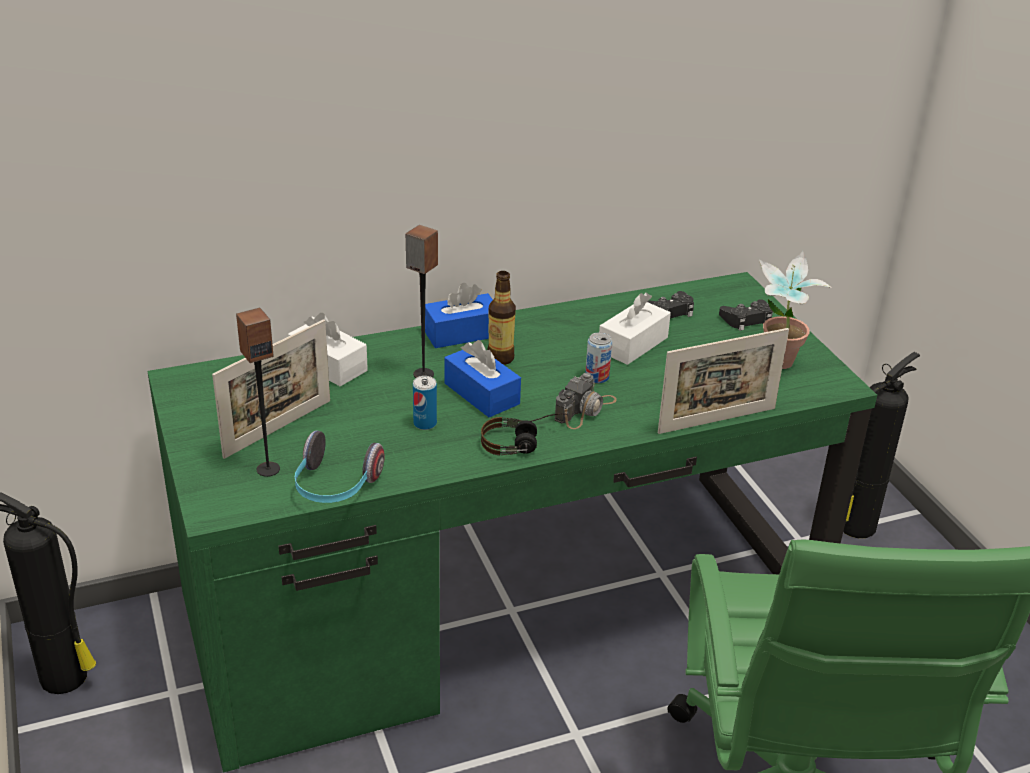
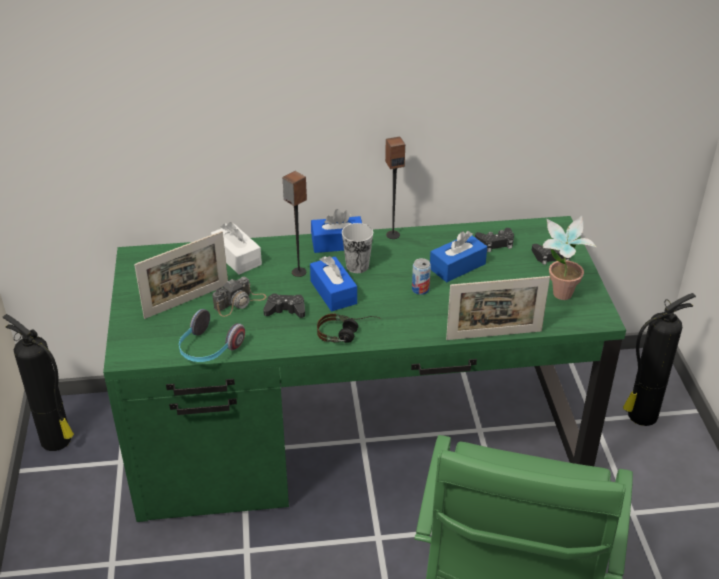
camera: 15 degrees right, 5 degrees up
(268, 469) = (170, 330): speaker -> speaker (393, 234)
(425, 423) = (285, 310): can -> black game controller
(500, 358) = (357, 266): bottle -> cup
(585, 409) = (401, 314): camera -> camera (240, 302)
(633, 344) = (457, 266): white tissue box -> blue tissue box

